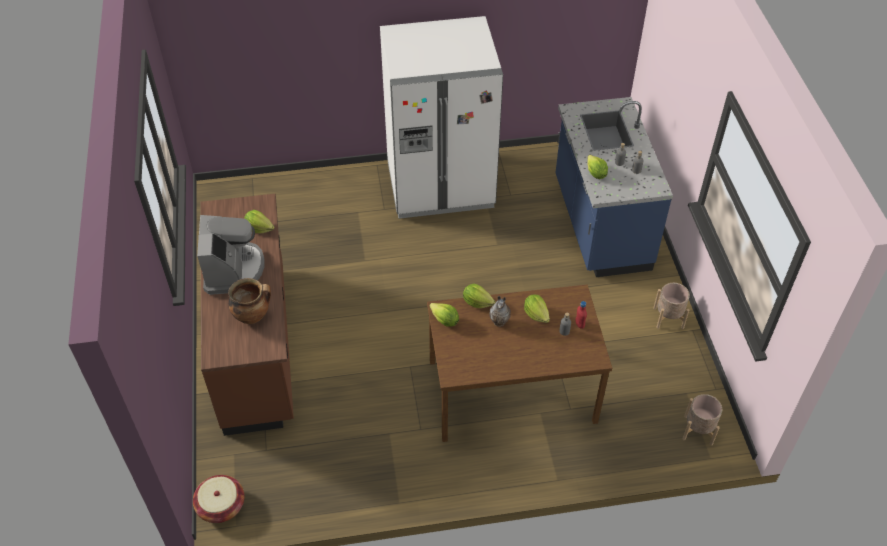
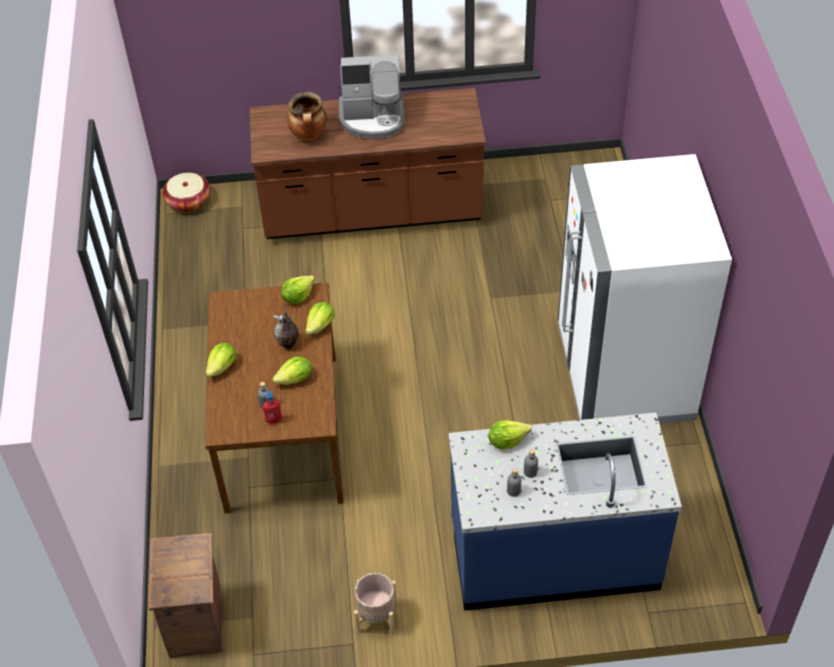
camera: 95 degrees right, 0 degrees up
(259, 228) = (431, 132): lettuce -> lettuce (222, 367)
(698, 430) = (196, 621): beige planter -> crate

